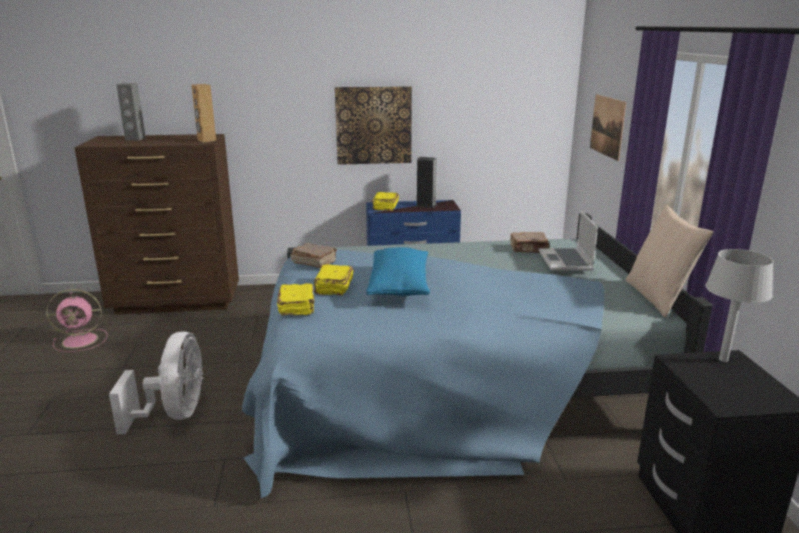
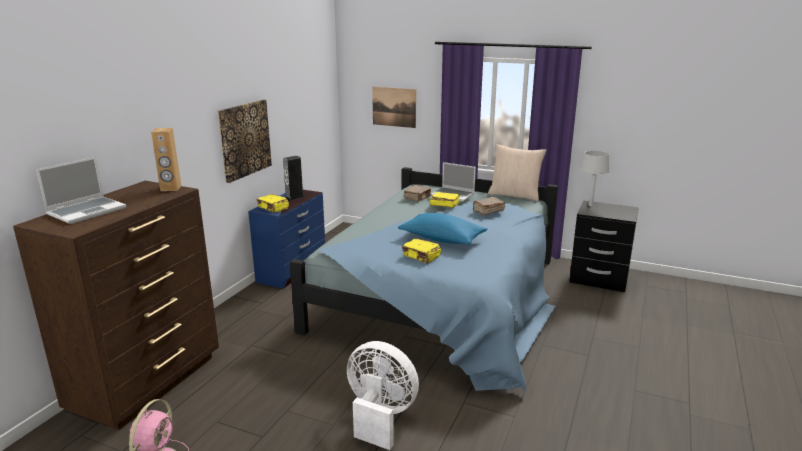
camera: 60 degrees left, 0 degrees up
(135, 139) = (87, 211): grey speaker -> laptop
(297, 307) = (444, 273): yellow book -> yellow book (444, 205)
(313, 262) = (364, 253): brown book -> brown book (488, 211)

